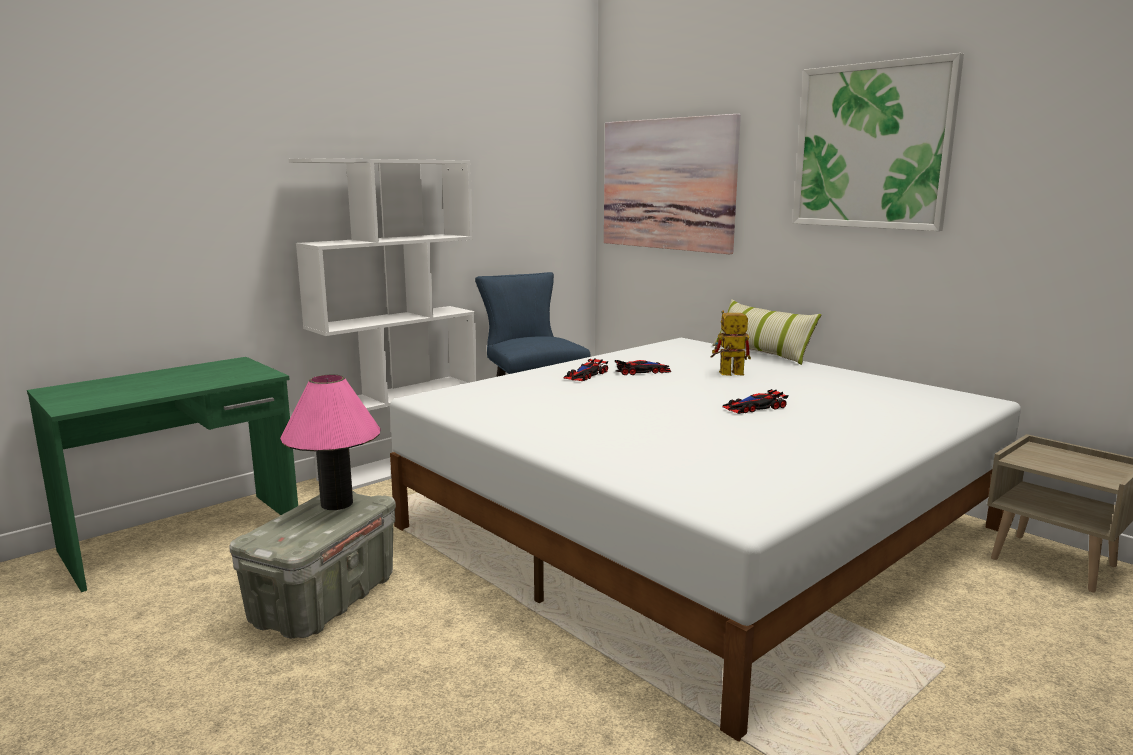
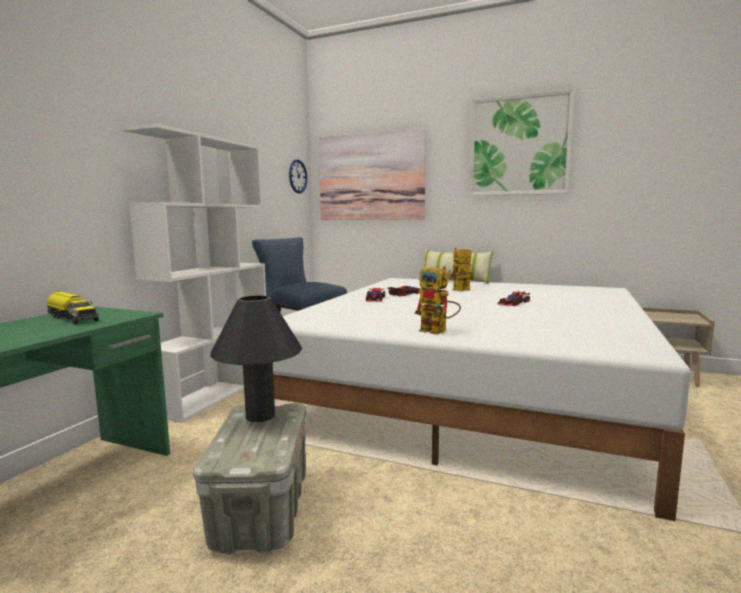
camera: 25 degrees left, 5 degrees down
(209, 372) = (72, 318): none -> toy truck
(337, 503) = (260, 416): pink table lamp -> black table lamp
(558, 439) = (438, 331): none -> toy robot
(569, 182) = (297, 176): none -> wall clock

